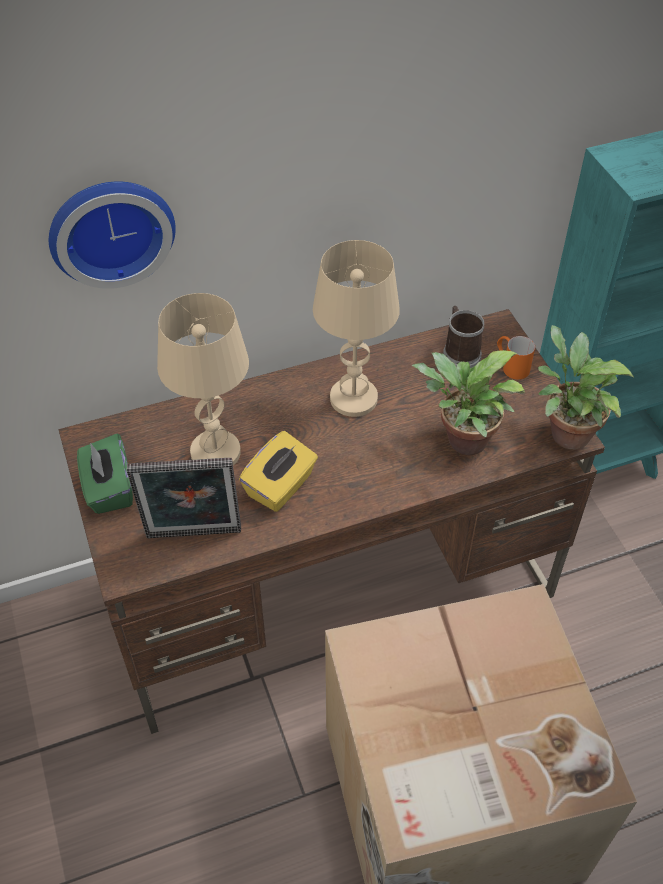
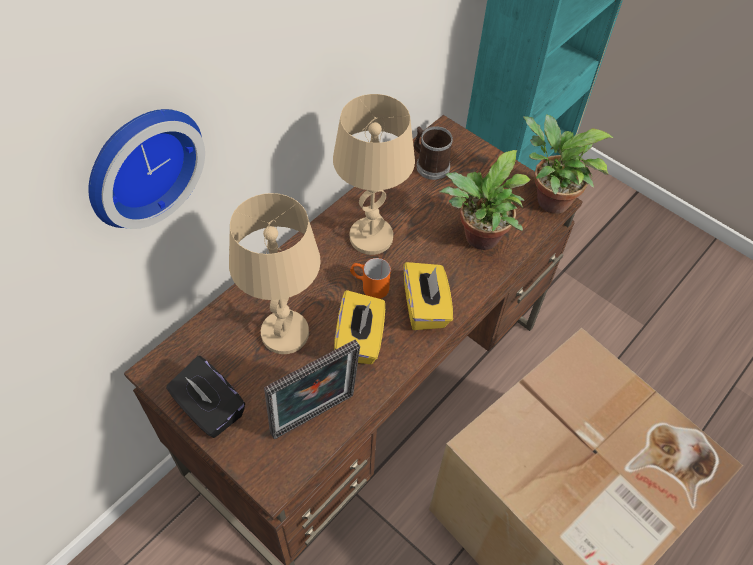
camera: 30 degrees left, 5 degrees up
(109, 489) = (209, 409): green tissue box -> black tissue box
(363, 483) = (425, 307): none -> yellow tissue box
(511, 365) = (475, 161): orange mug -> orange mug (369, 285)

